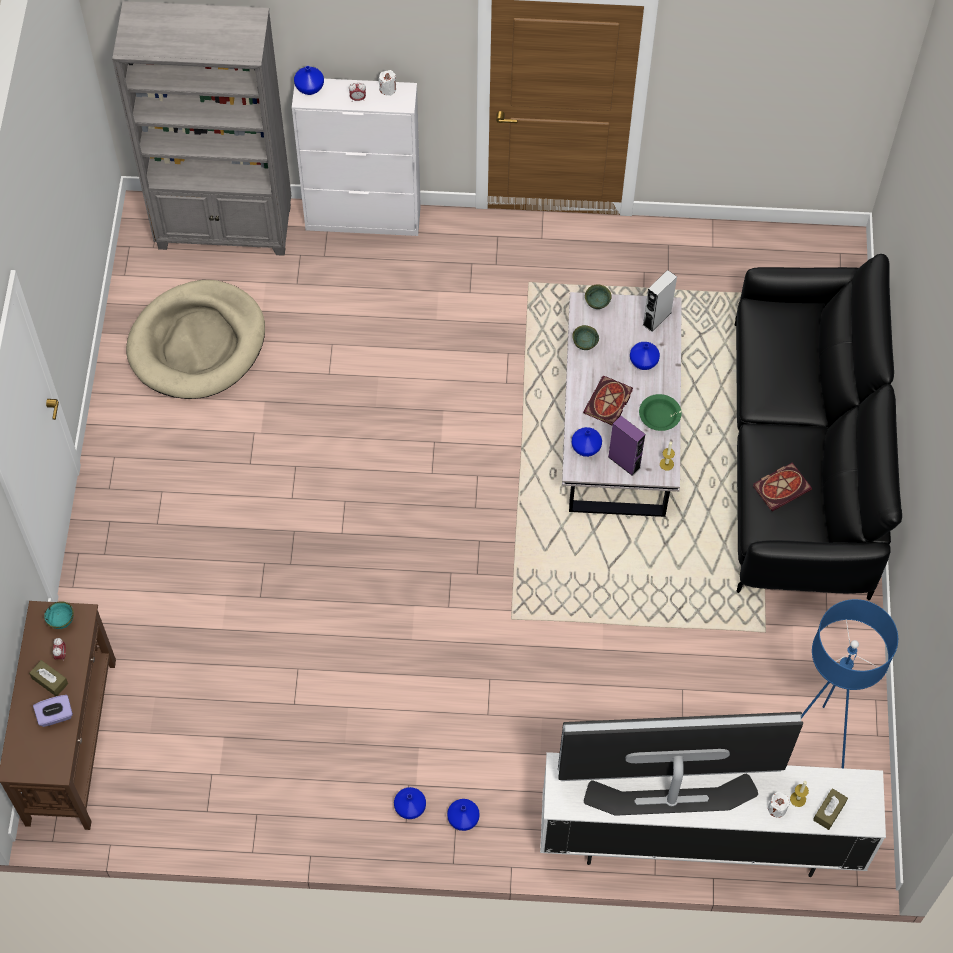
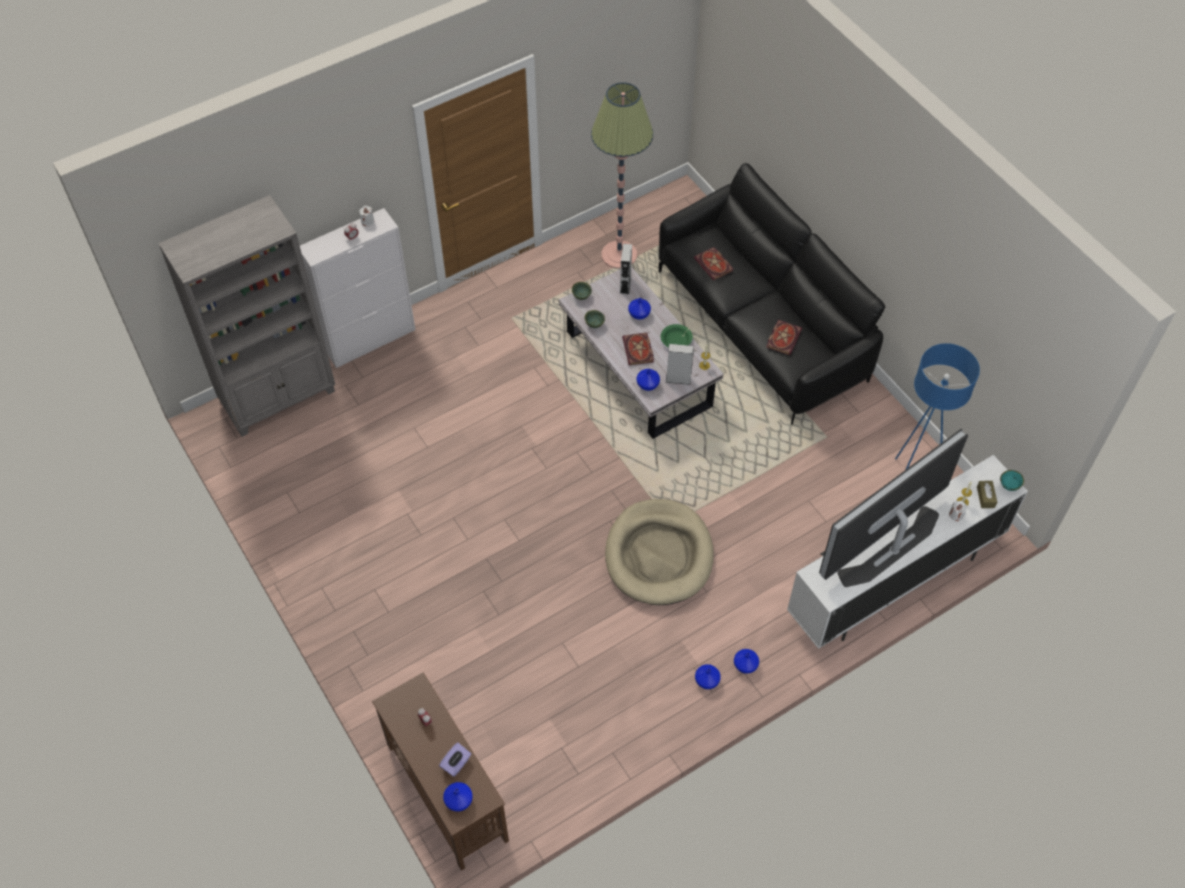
camera: 35 degrees left, 5 degrees down
(50, 681) = (432, 744): brown tissue box -> none
(61, 622) = (407, 699): turquoise bowl -> turquoise bowl (1009, 486)
(197, 343) = (320, 480): beige dog bed -> beige dog bed (659, 555)
(310, 87) = (313, 247): blue vase -> blue vase (458, 800)
(624, 462) = (678, 379): purple speaker -> grey speaker
(706, 279) = (619, 255): none -> floor lamp
(776, 355) = (714, 265): none -> book

